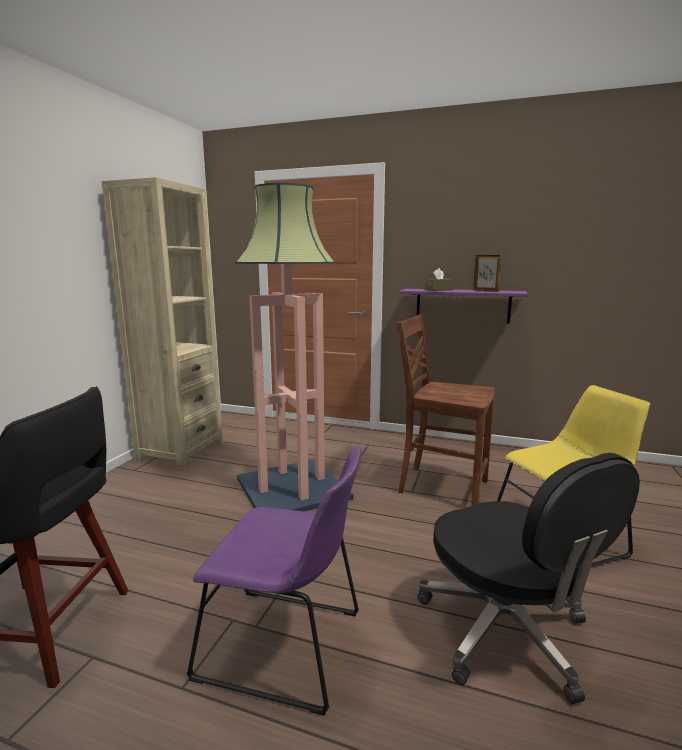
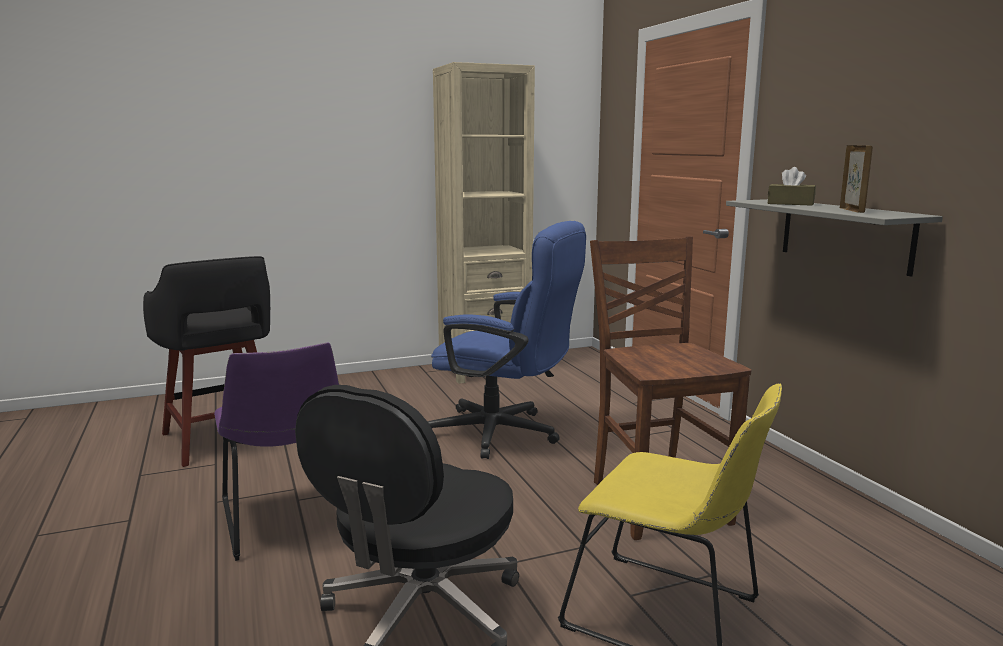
camera: 50 degrees right, 0 degrees up
(293, 489) = (505, 434): floor lamp -> blue office chair
(462, 305) = (845, 234): purple shelf -> grey shelf

